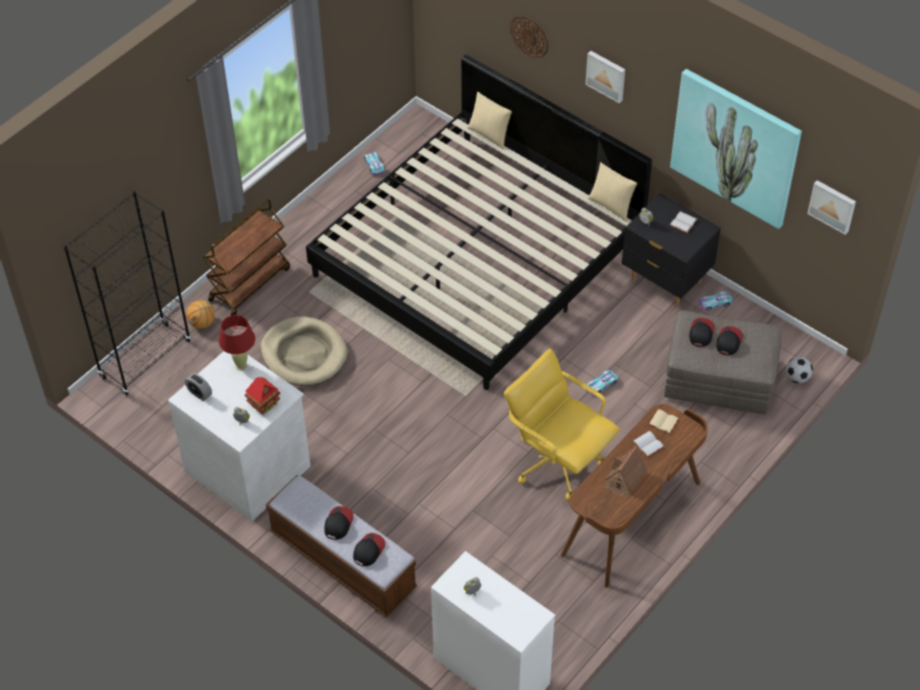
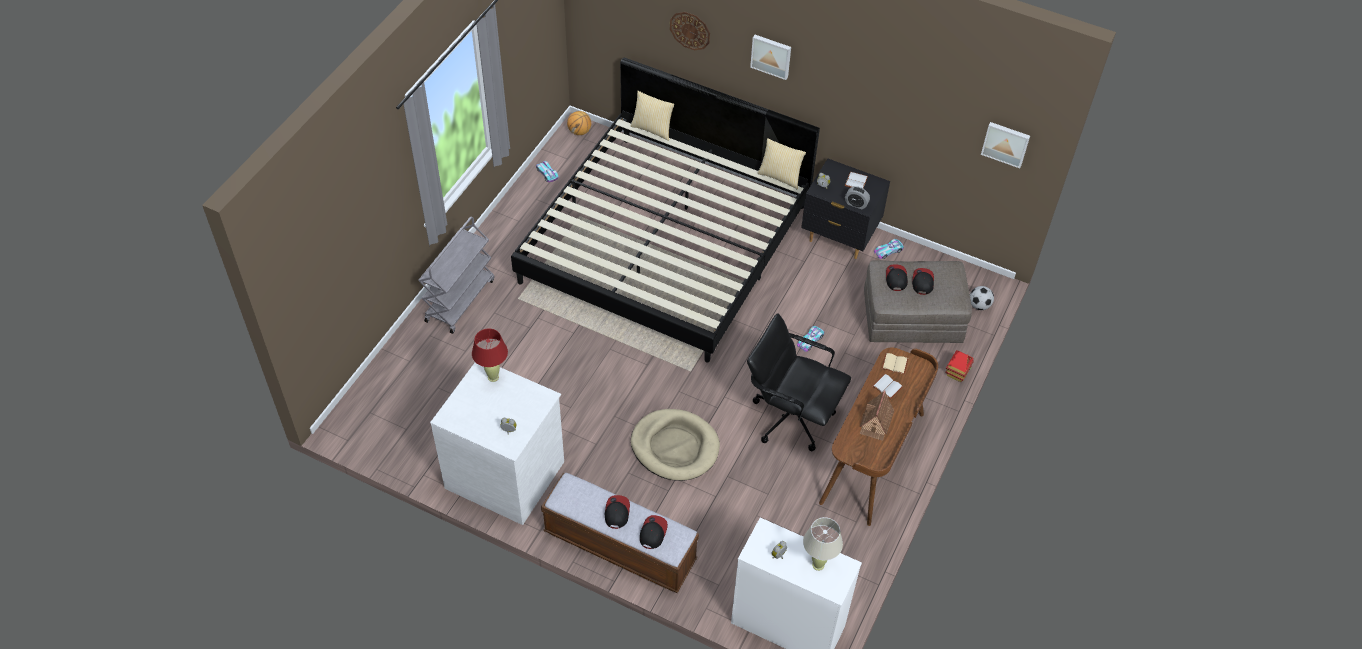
camera: 15 degrees left, 0 degrees up
(145, 359) = (378, 387): black bookcase -> none
(199, 393) = (460, 410): alarm clock -> alarm clock (856, 204)
(202, 323) = (424, 344): basketball -> basketball (579, 131)
(250, 284) = (460, 300): brown cart -> grey cart
(264, 404) = (525, 410): toy house -> toy house (957, 373)
(304, 354) = (529, 357): beige dog bed -> beige dog bed (675, 447)
(509, 608) = (818, 565): none -> beige table lamp
(557, 461) = (791, 416): yellow office chair -> black office chair
(735, 147) = (906, 103): picture -> none

